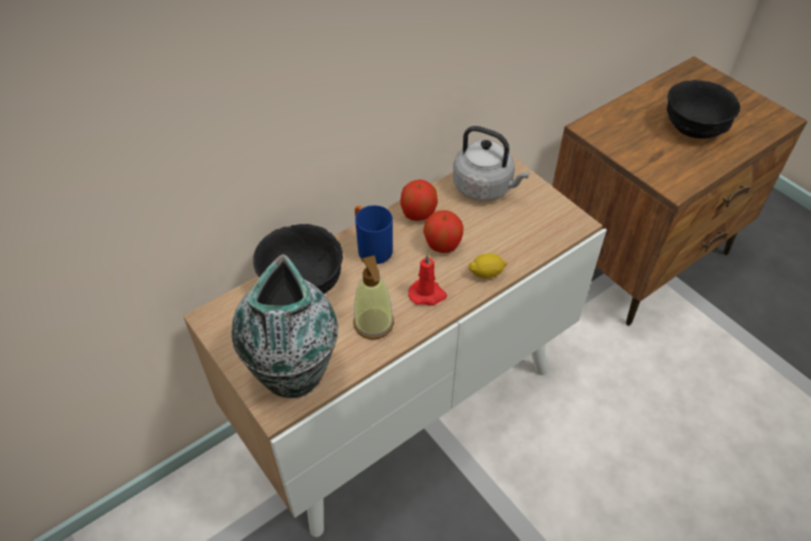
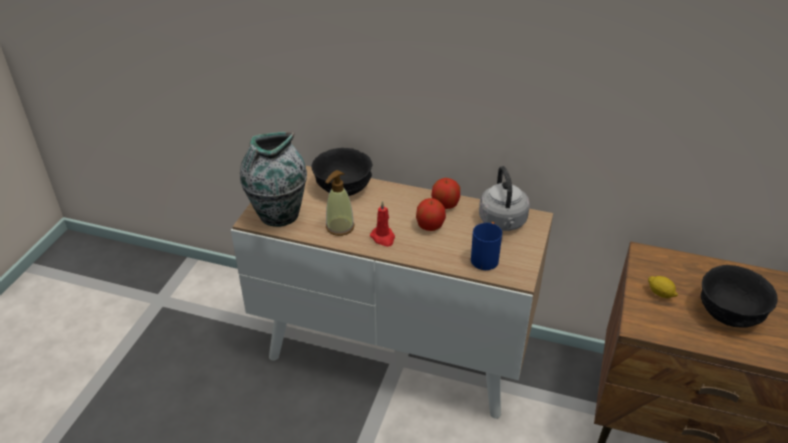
camera: 55 degrees right, 10 degrees down
(371, 247) = (396, 199): blue mug -> blue mug (485, 257)
(486, 273) = (426, 255): lemon -> lemon (660, 293)

